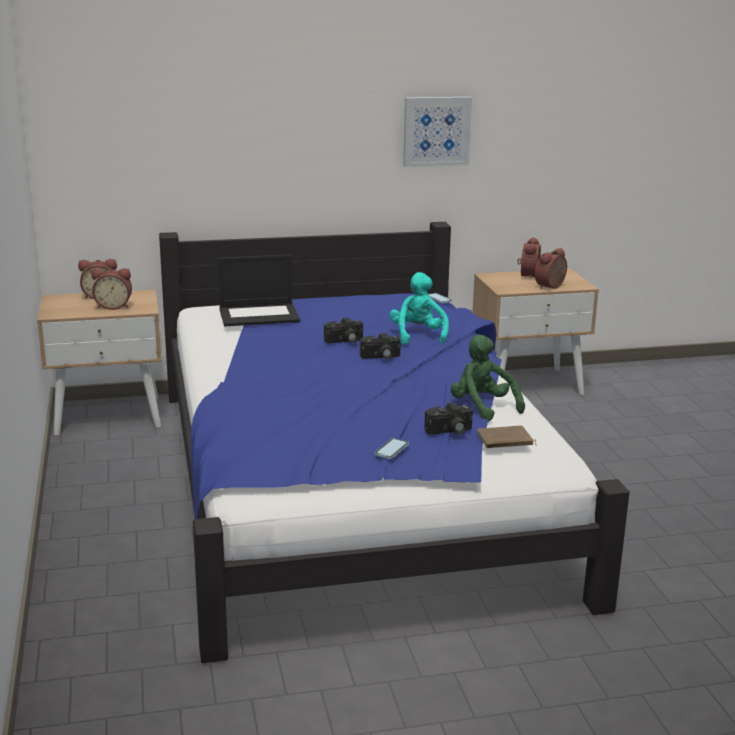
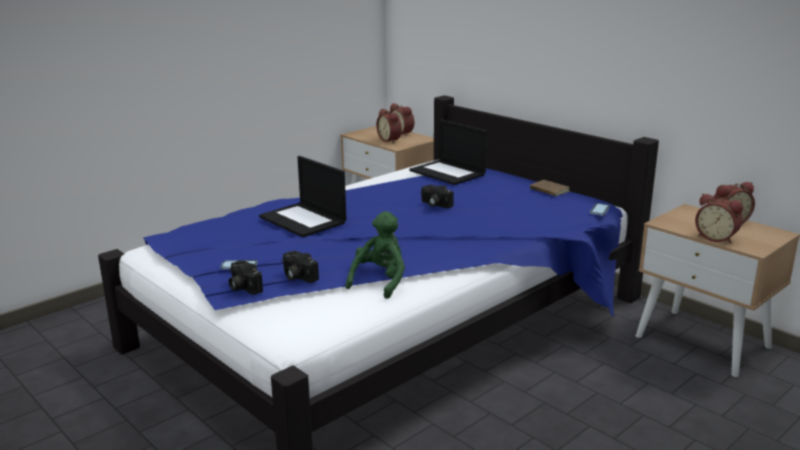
camera: 60 degrees right, 0 degrees up
(303, 398) = (304, 220): none -> laptop
(380, 357) = (423, 222): camera -> camera (242, 287)
(418, 336) = (494, 223): turquoise plush toy -> none
(436, 131) = (662, 43): picture -> none
(505, 441) = (303, 301): brown book -> brown book (548, 190)
(551, 287) = (716, 238): alarm clock -> alarm clock turned 150 degrees counterclockwise

